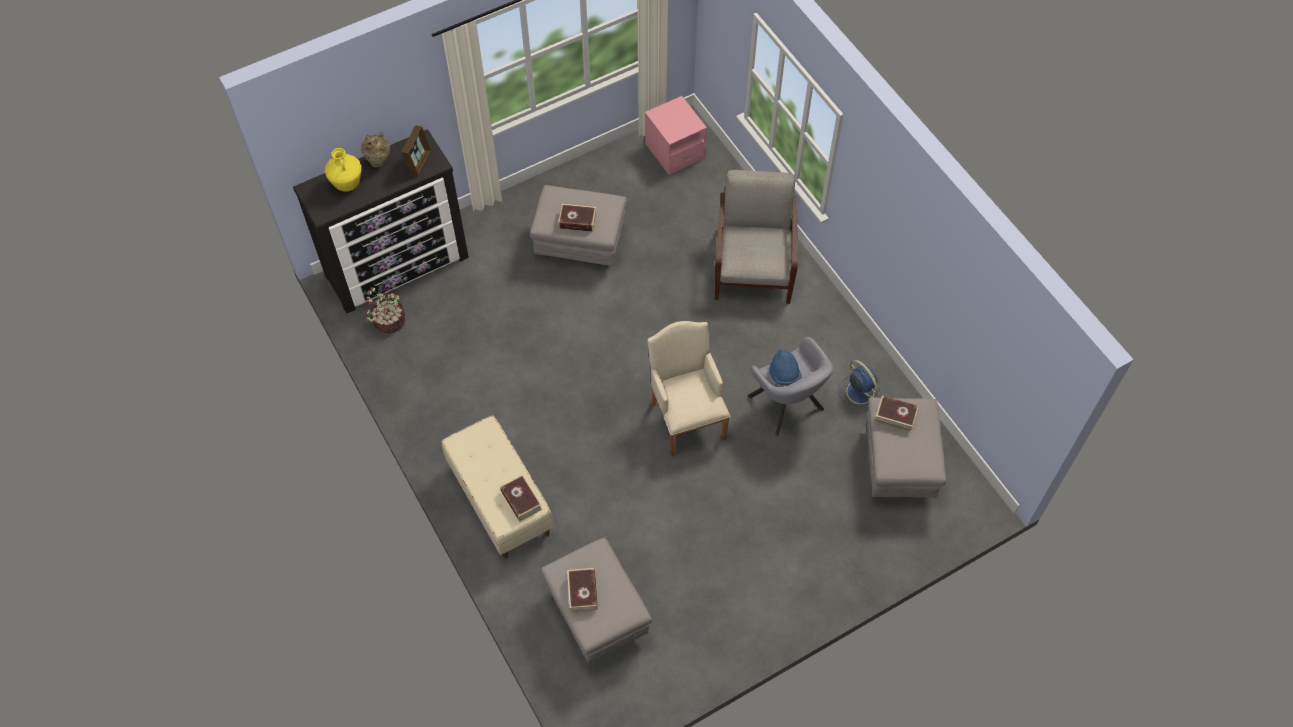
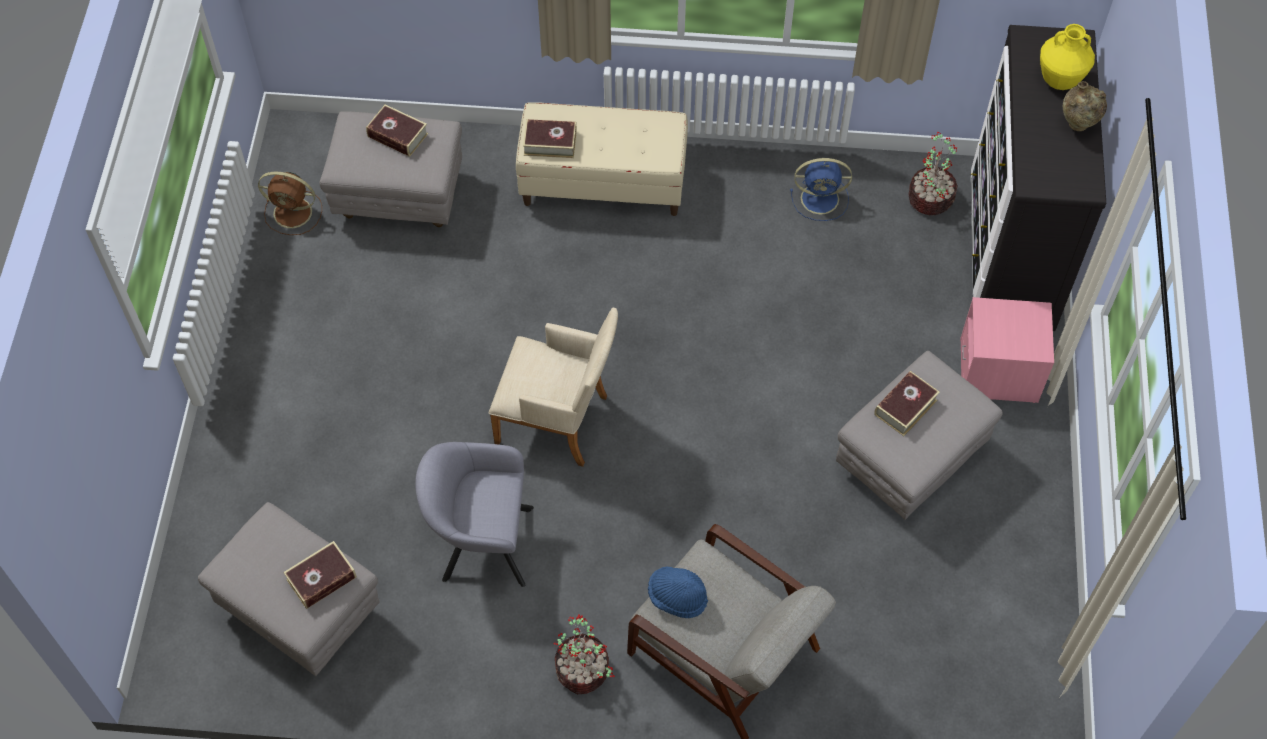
camera: 125 degrees right, 0 degrees up
(419, 162) = (1048, 166): picture frame -> none
(657, 671) = (294, 213): none -> brown fan
(674, 151) = (1005, 684): pink nightstand -> pink nightstand (998, 371)
(784, 375) = (487, 498): blue hat -> blue hat (677, 597)
(814, 316) = (584, 671): none -> potted plant
(859, 391) = (432, 642): blue fan -> blue fan (821, 199)

